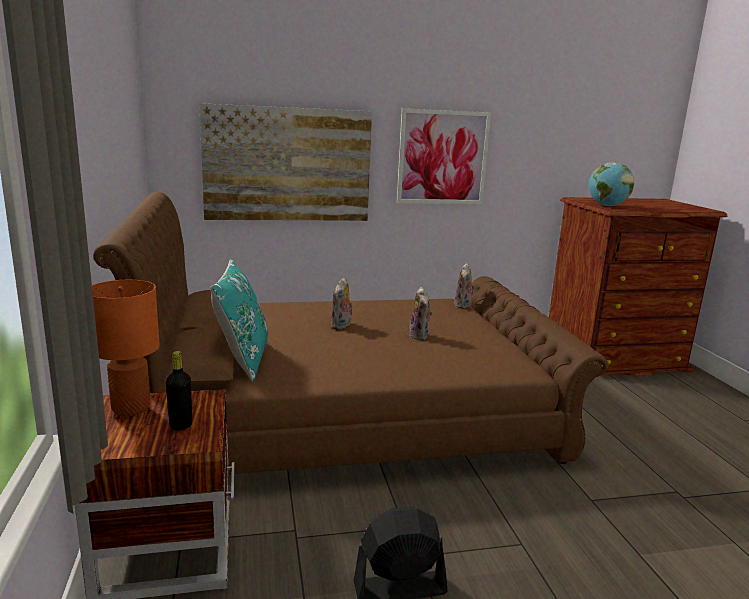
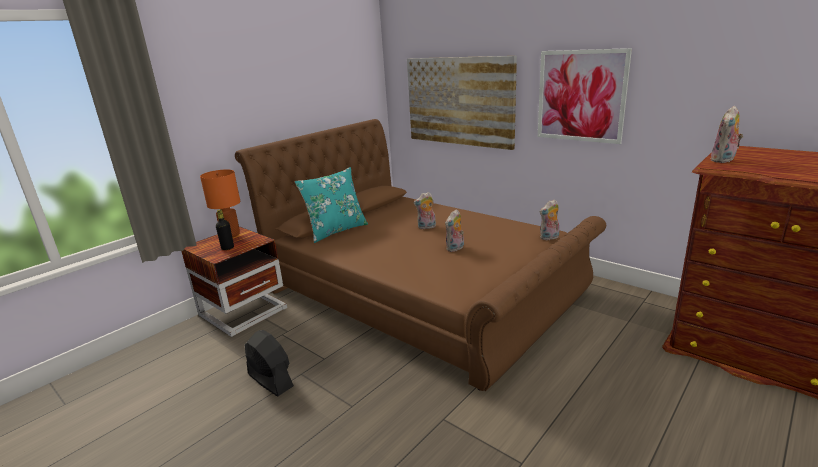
camera: 55 degrees right, 5 degrees up
(607, 206) = (724, 160): globe -> plush toy

